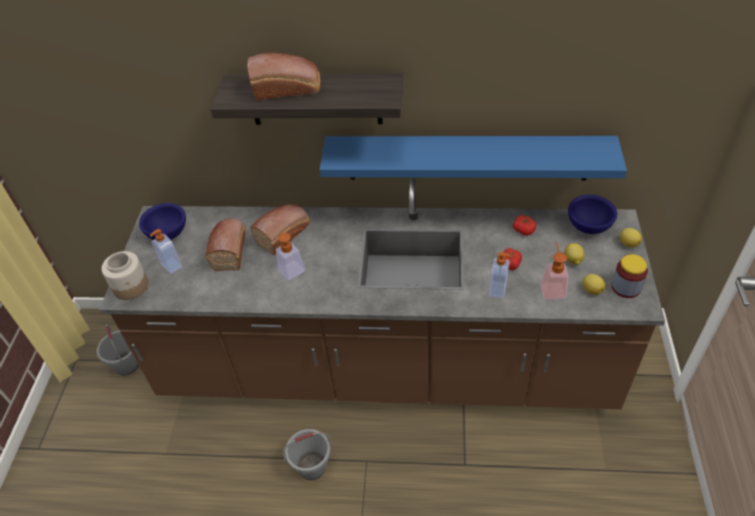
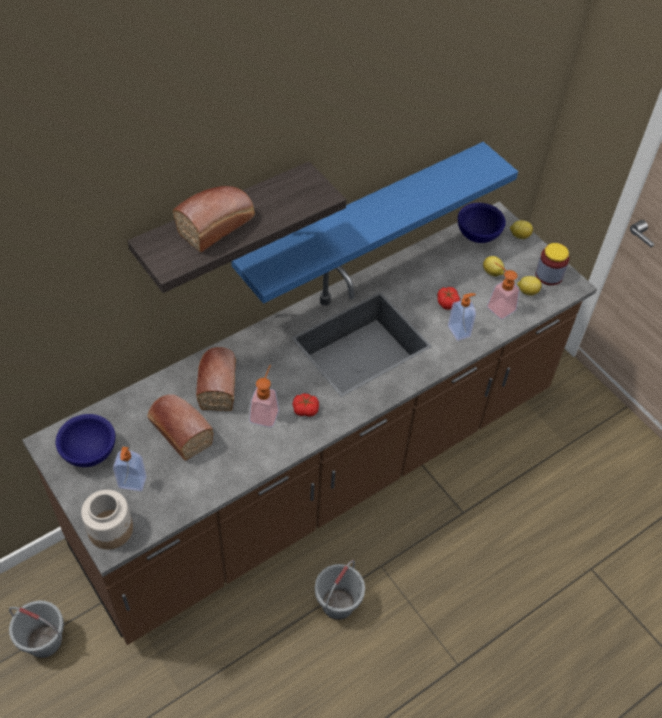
camera: 45 degrees left, 5 degrees up
(524, 229) = (430, 264): tomato -> tomato (305, 409)

